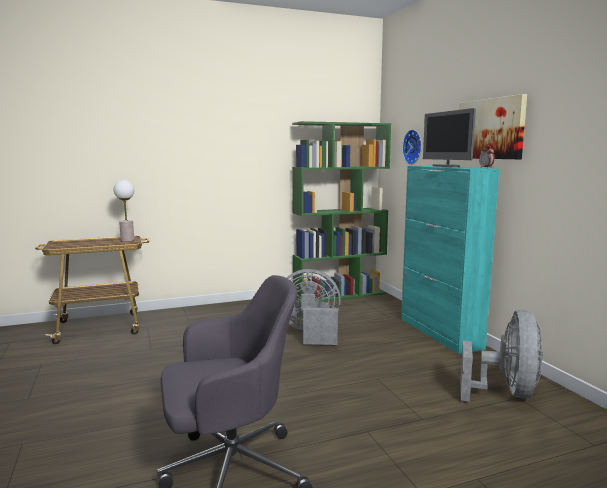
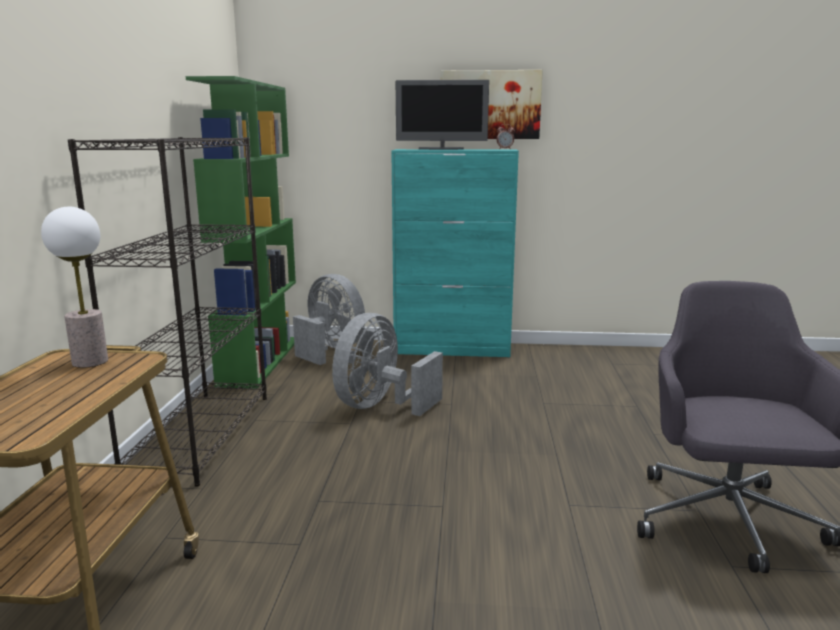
camera: 65 degrees left, 5 degrees up
(238, 308) = (201, 434): none -> black bookcase
(414, 147) = (341, 124): wall clock -> none
(506, 393) = (601, 364): grey fan -> grey fan (330, 350)

